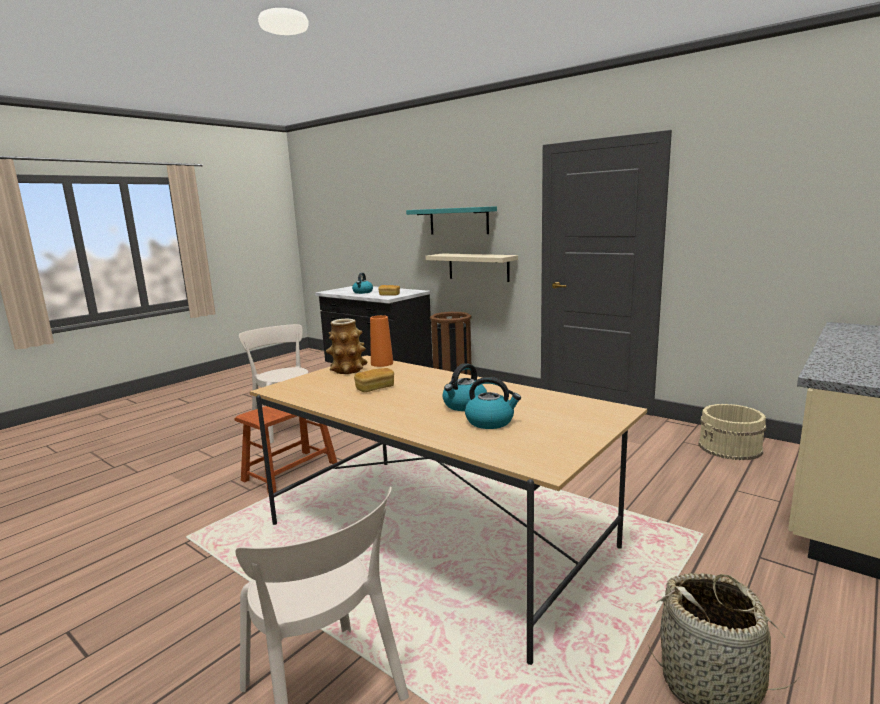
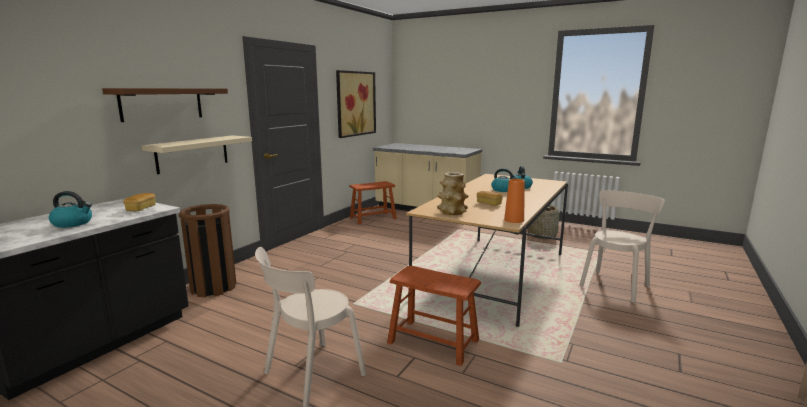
camera: 100 degrees left, 0 degrees up
(382, 363) = (431, 206): orange vase -> orange vase (514, 220)
(458, 221) = (162, 104): turquoise shelf -> brown shelf
(730, 447) = (373, 218): beige bucket -> brown stool
(785, 224) = (356, 103): none -> picture

